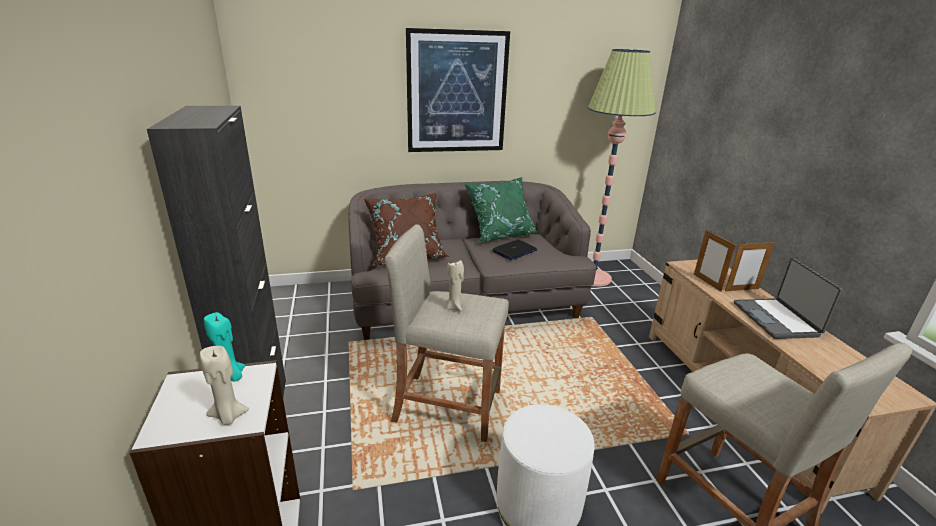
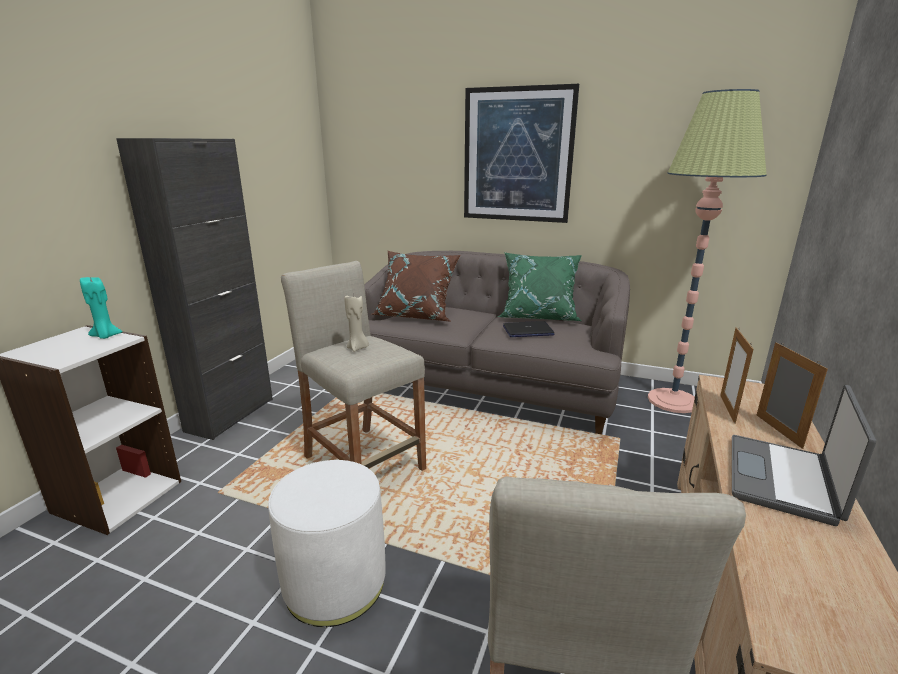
camera: 35 degrees right, 5 degrees down
(228, 416) = (61, 355): beige candle -> none
(741, 289) = (778, 431): picture frame -> picture frame turned 120 degrees counterclockwise

